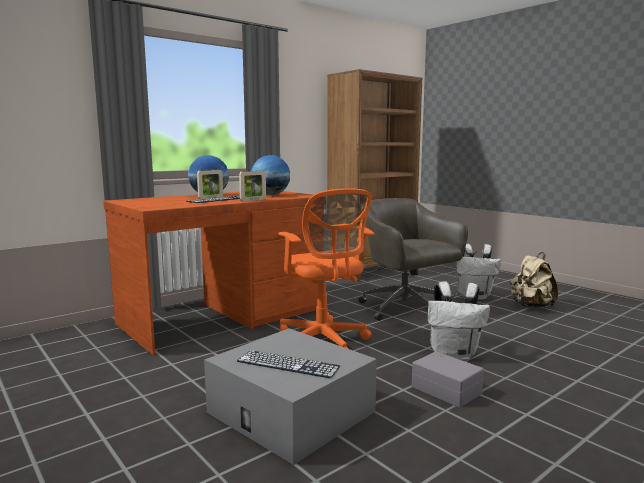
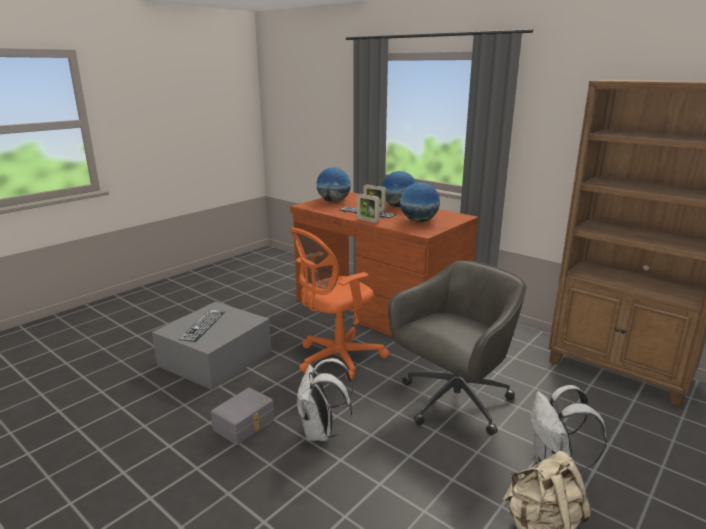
camera: 80 degrees right, 10 degrees up
(151, 203) = (334, 201): none -> globe

